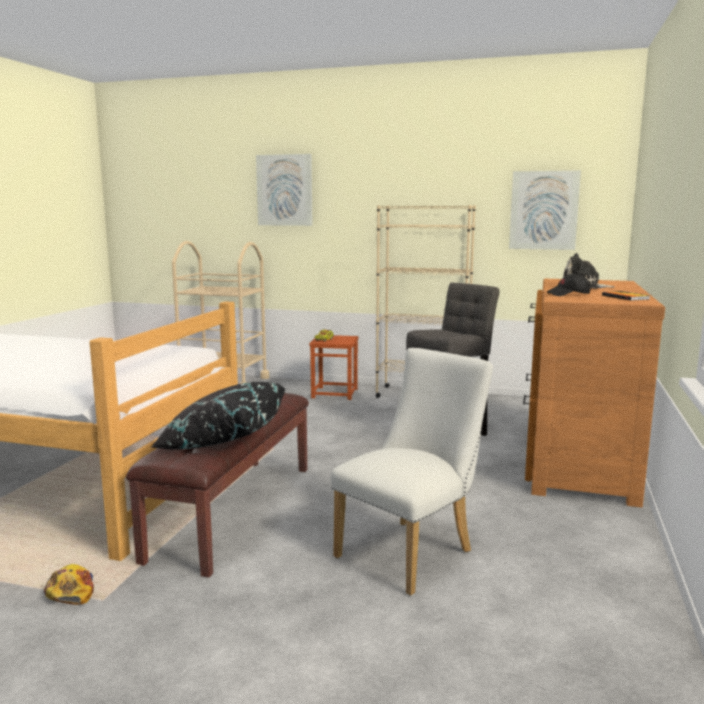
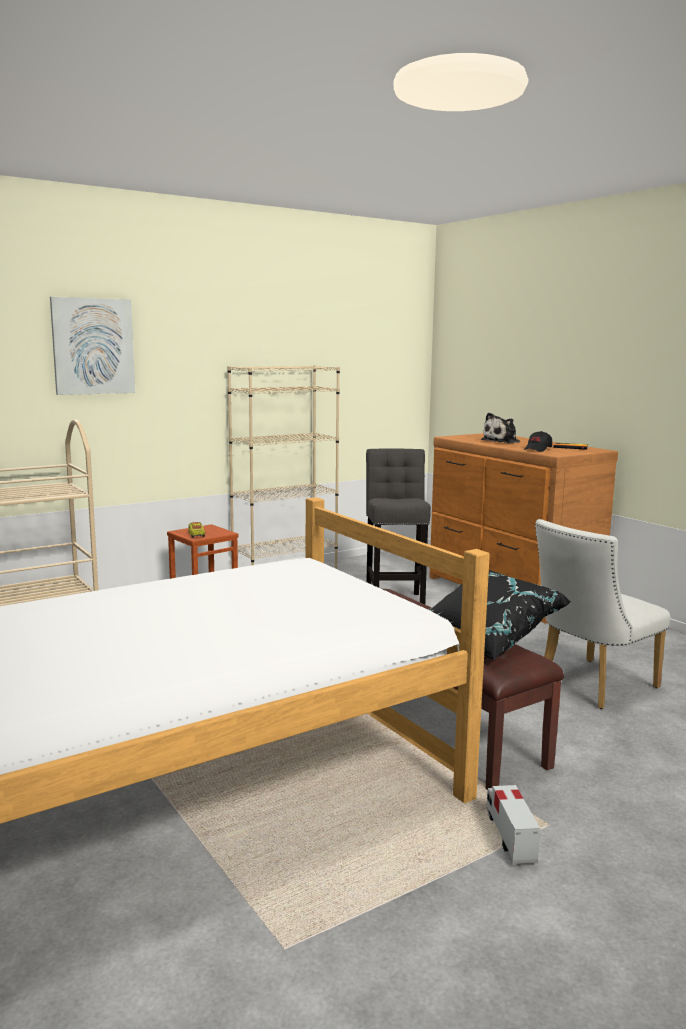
camera: 50 degrees left, 0 degrees up
(70, 590) = (510, 837): cap -> toy truck
(411, 551) = (590, 686): white chair -> white chair turned 120 degrees counterclockwise
(544, 210) = (369, 369): picture -> none

